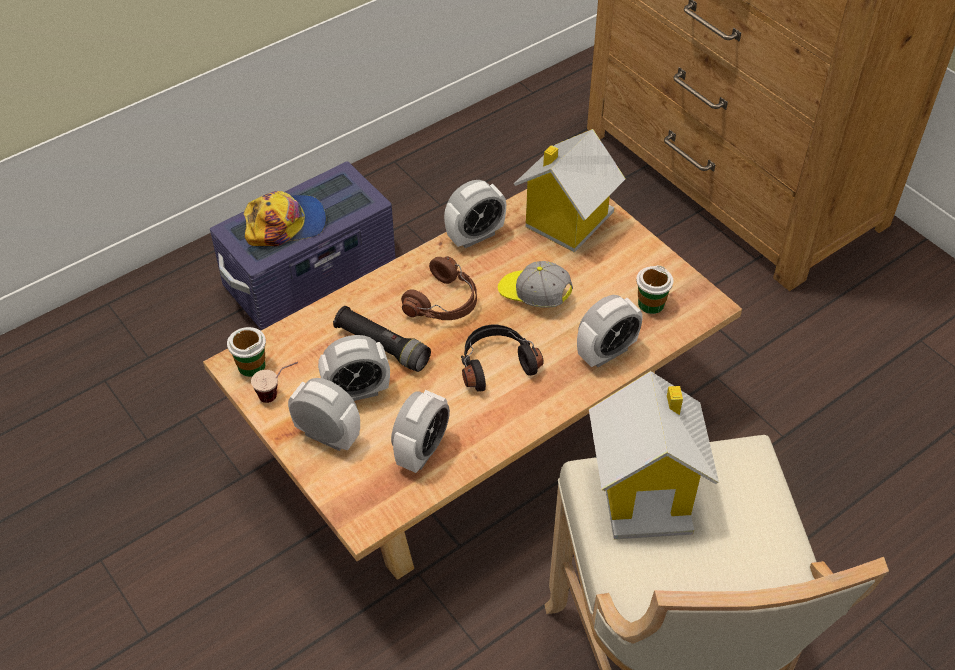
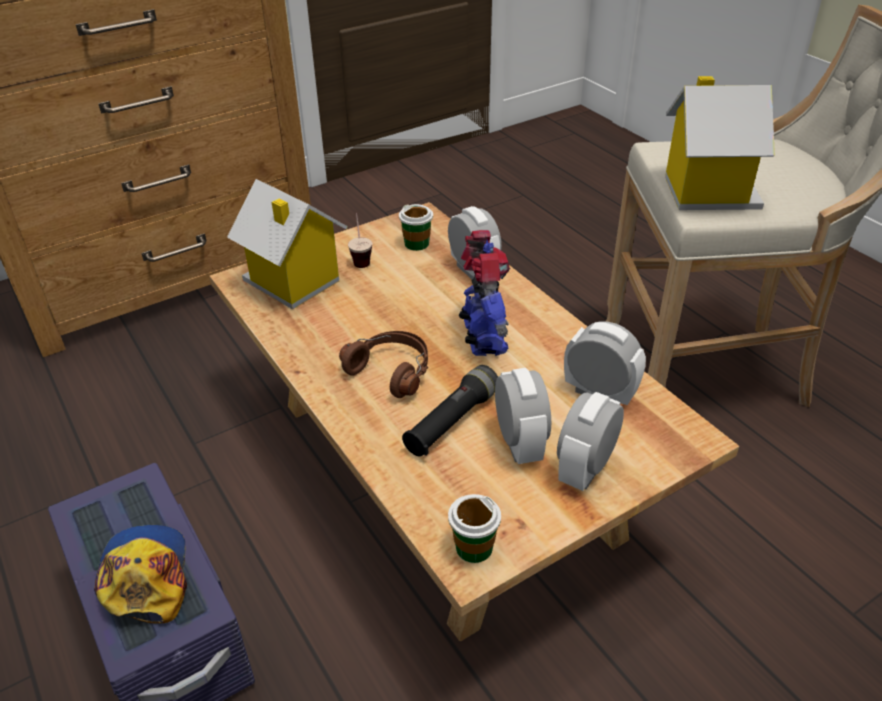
camera: 85 degrees left, 10 degrees down
(278, 394) = (522, 517): cup -> cup (361, 258)
(475, 236) = (294, 344): alarm clock -> none
(496, 364) = (483, 338): black headphones -> toy robot
(533, 295) = (392, 309): cap -> none

